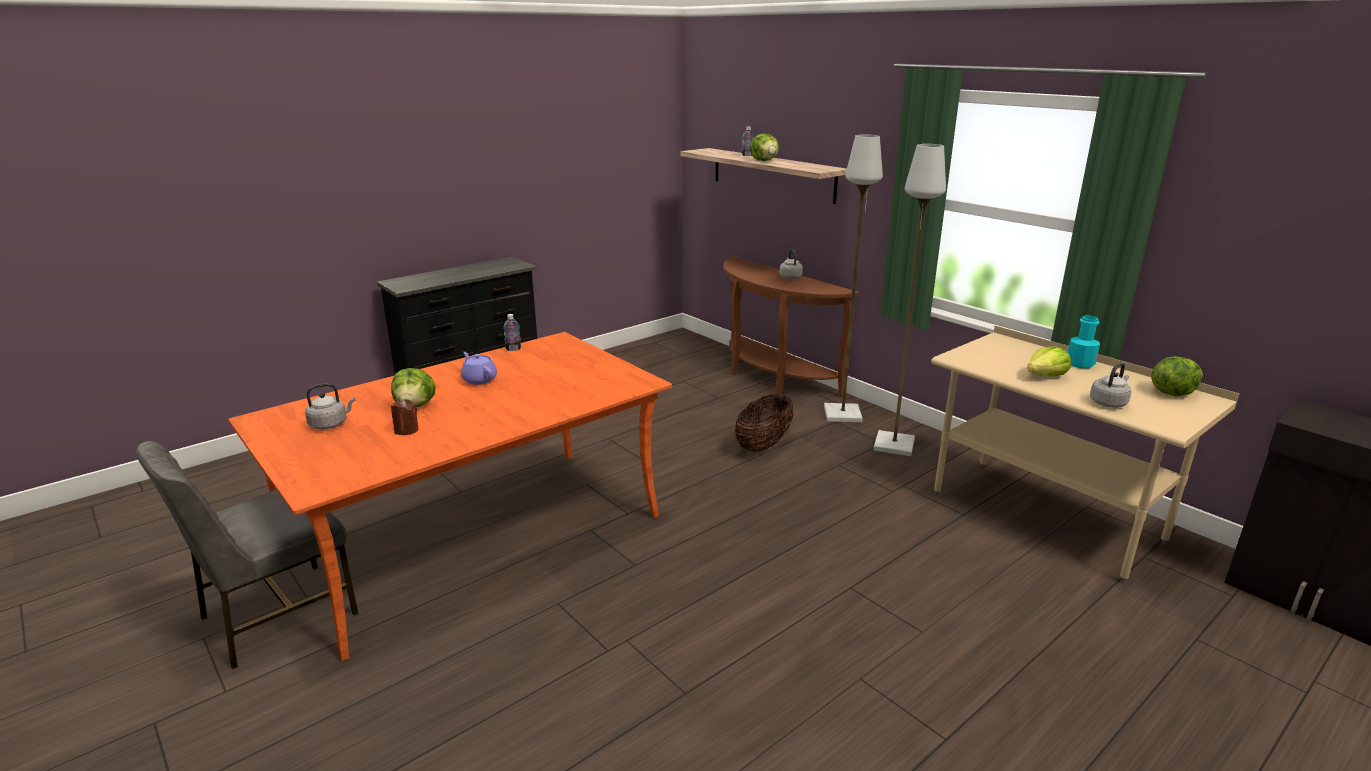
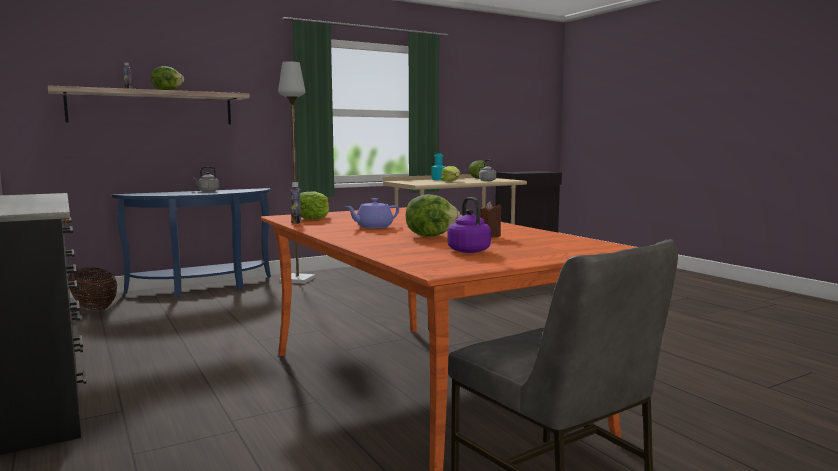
camera: 80 degrees left, 15 degrees down
(330, 424) = (467, 250): grey kettle -> purple kettle
(548, 350) = (313, 218): none -> lettuce
(763, 444) = (324, 299): basket -> basket (94, 308)
(771, 377) = (204, 288): brown console table -> blue console table
(895, 445) = (355, 275): grey floor lamp -> none

